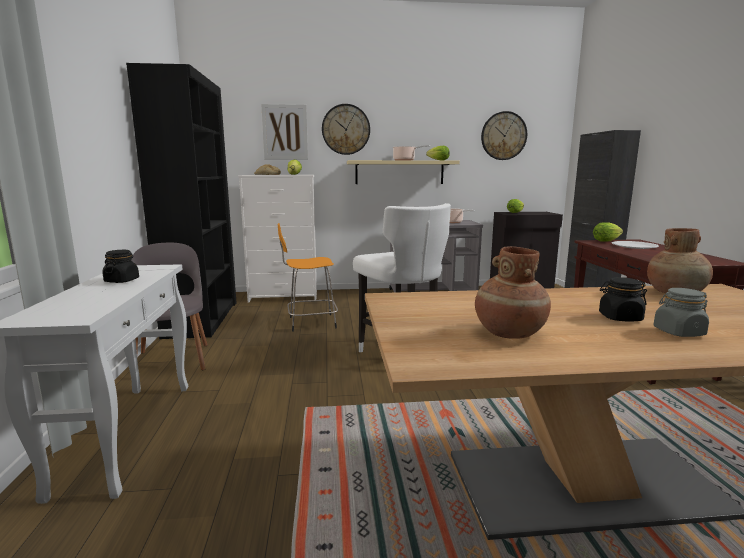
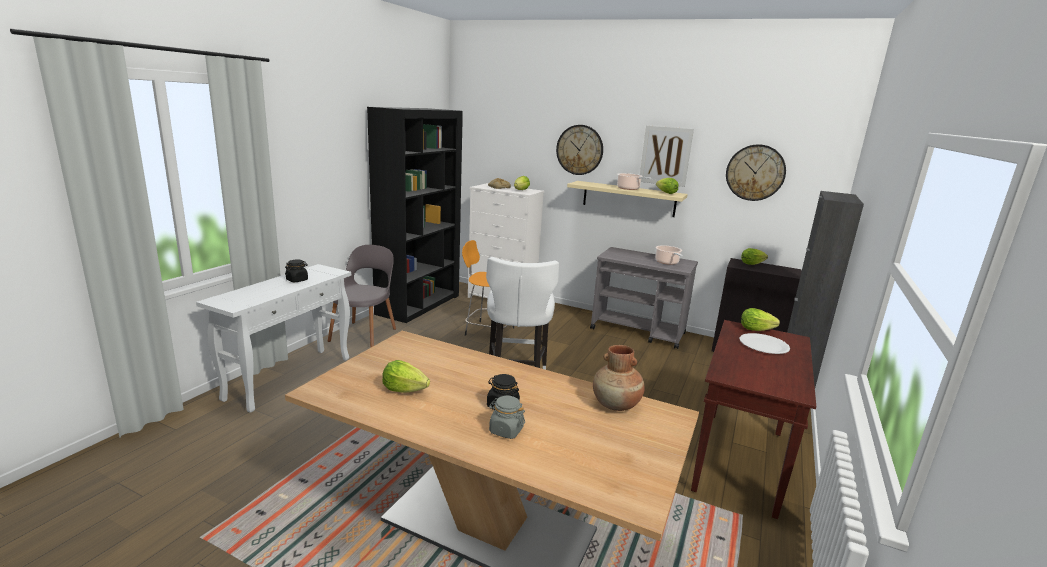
camera: 30 degrees right, 5 degrees up
(285, 132) = (525, 147): picture -> picture (665, 156)
(508, 333) = (404, 390): brown vase -> lettuce

